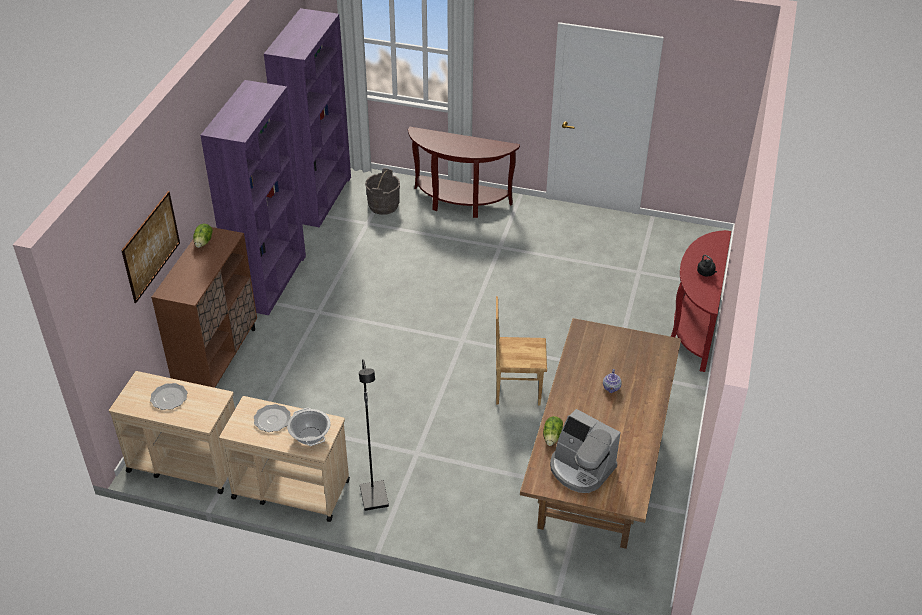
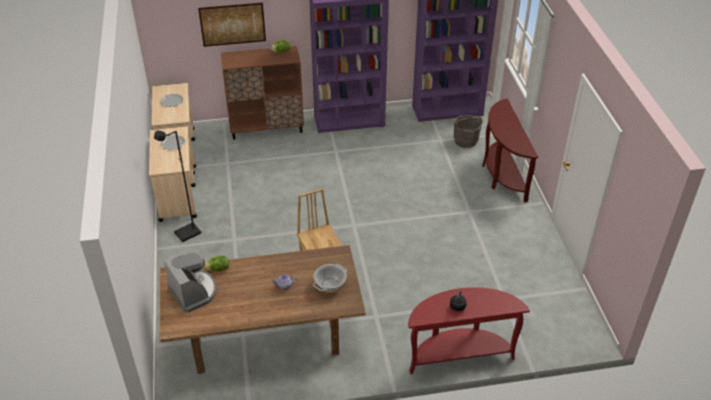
camera: 65 degrees right, 0 degrees up
(310, 436) = (166, 162): cooking pot -> cooking pot (330, 285)
(581, 469) = (193, 292): coffee machine -> coffee machine turned 135 degrees clockwise

